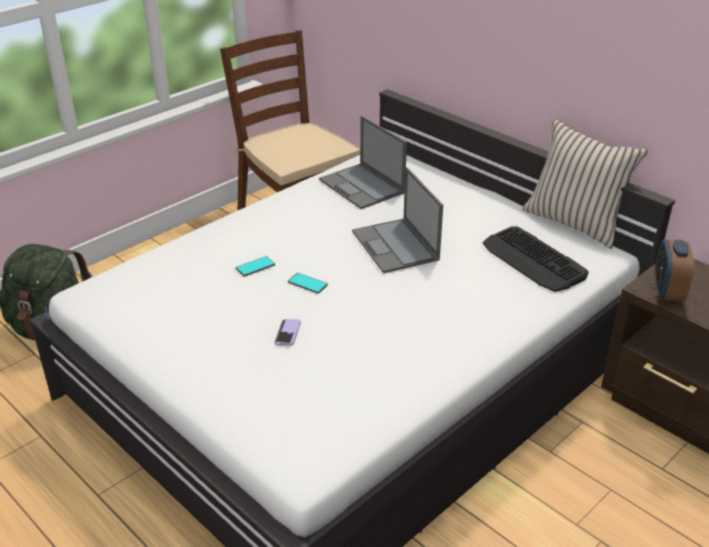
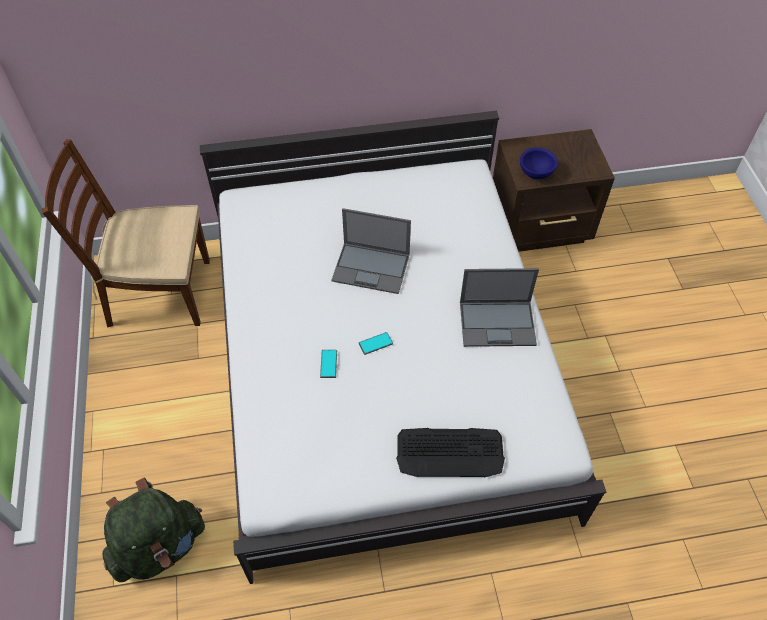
camera: 55 degrees left, 20 degrees up
(287, 333) = (423, 386): phone -> none
(362, 186) = (275, 240): laptop -> laptop (498, 323)
(533, 260) = (449, 208): keyboard -> keyboard (450, 452)
(574, 223) = (425, 160): beige pillow -> none
(667, 292) = (536, 173): alarm clock -> blue bowl

